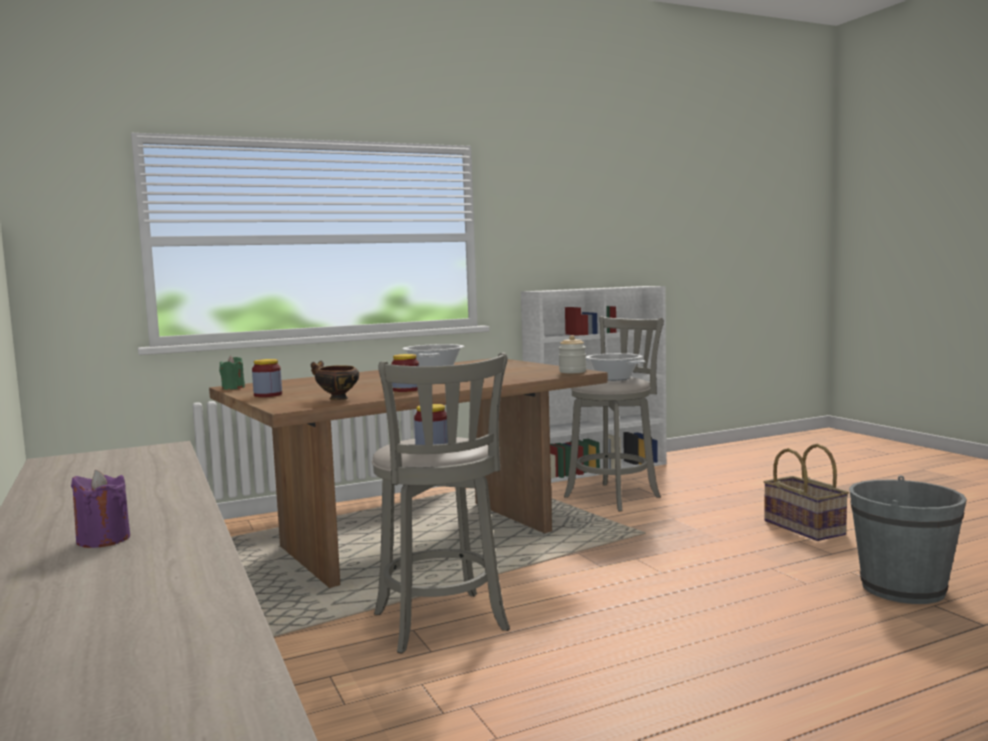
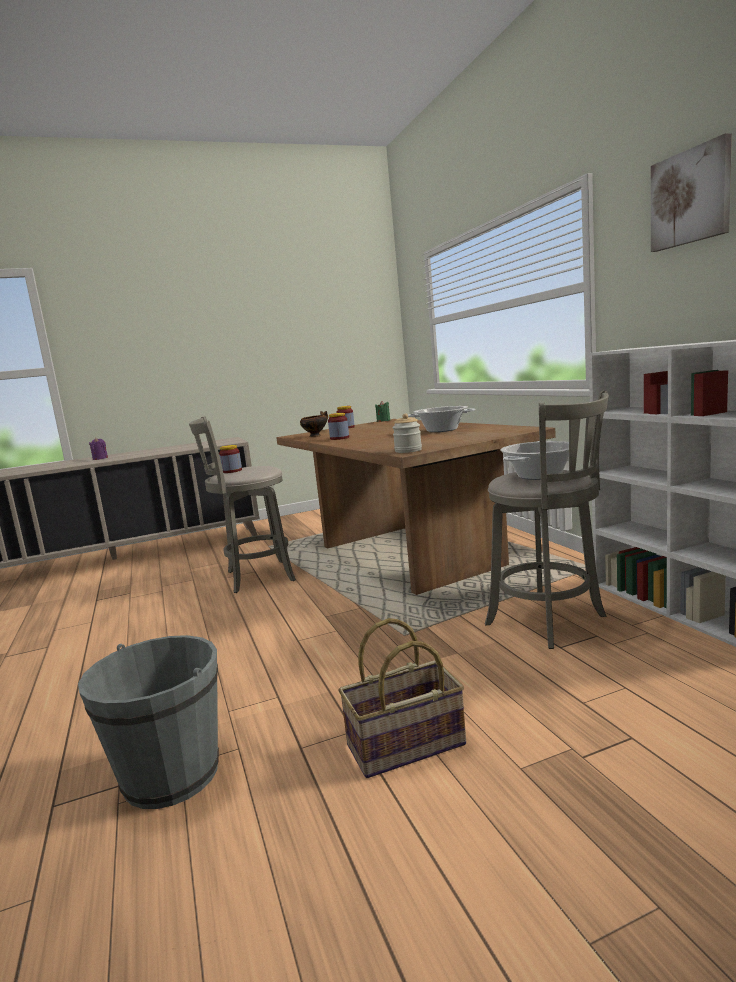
camera: 95 degrees right, 5 degrees up
(558, 194) = (690, 197): none -> picture

